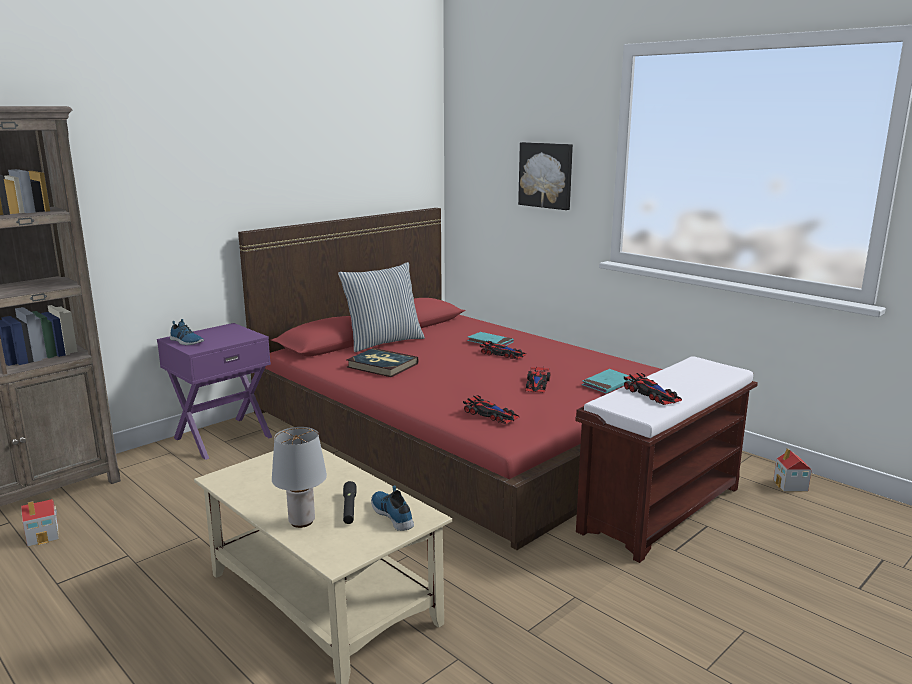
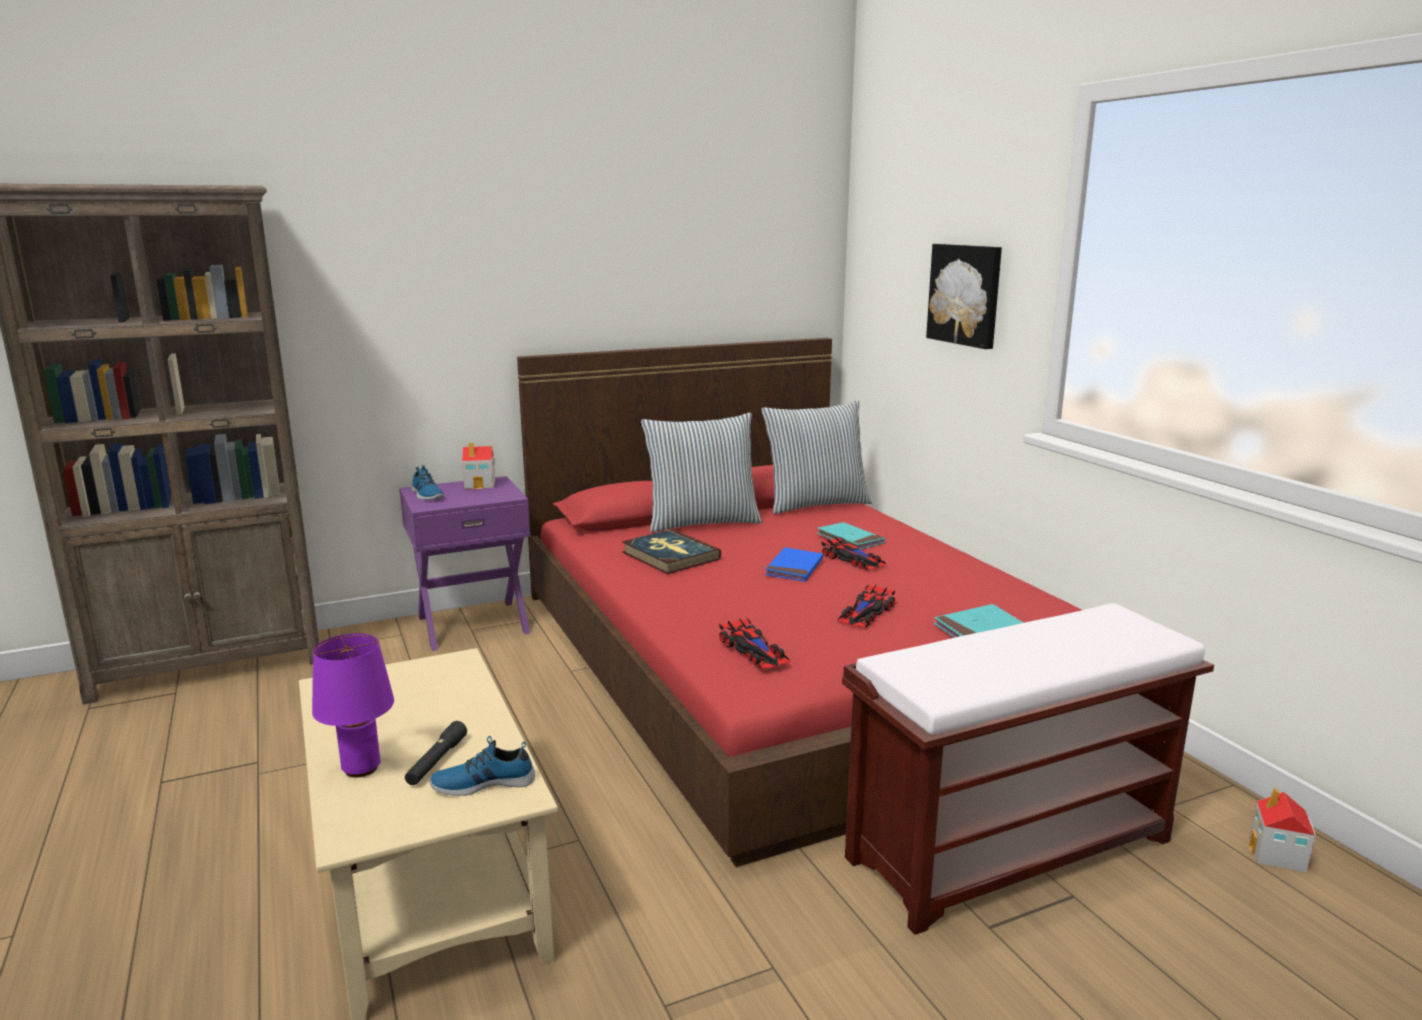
camera: 20 degrees right, 0 degrees up
(43, 536) = (194, 717): toy house -> toy house (480, 484)
(302, 521) = (362, 768): grey table lamp -> purple table lamp
(393, 514) = (483, 783): shoe -> shoe turned 90 degrees counterclockwise
(449, 323) = (815, 504): none -> pillow
(471, 363) = (794, 568): none -> blue book
(651, 394) = (981, 660): toy car -> none

